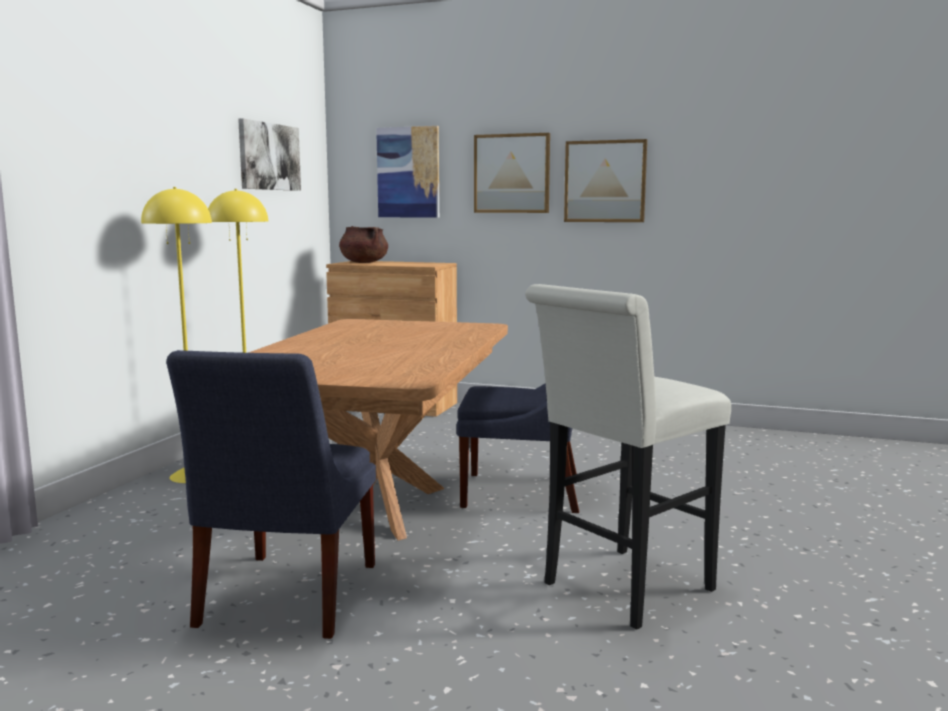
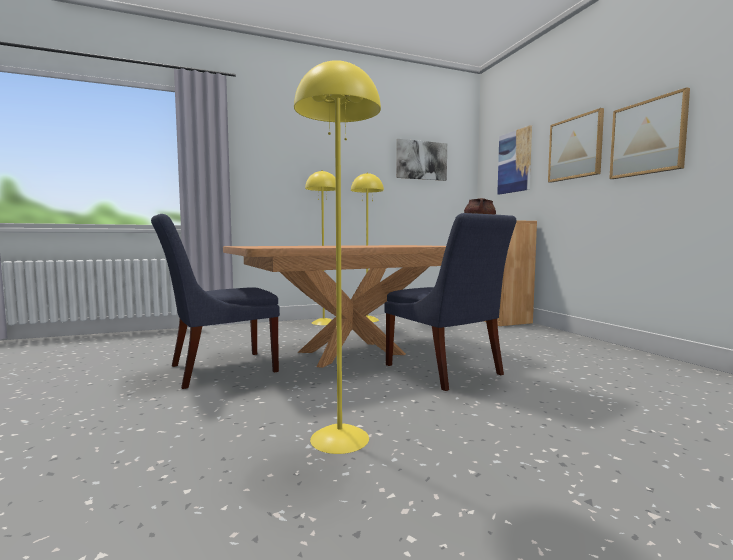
camera: 50 degrees right, 5 degrees down
(620, 590) = (339, 438): white stool -> yellow floor lamp

